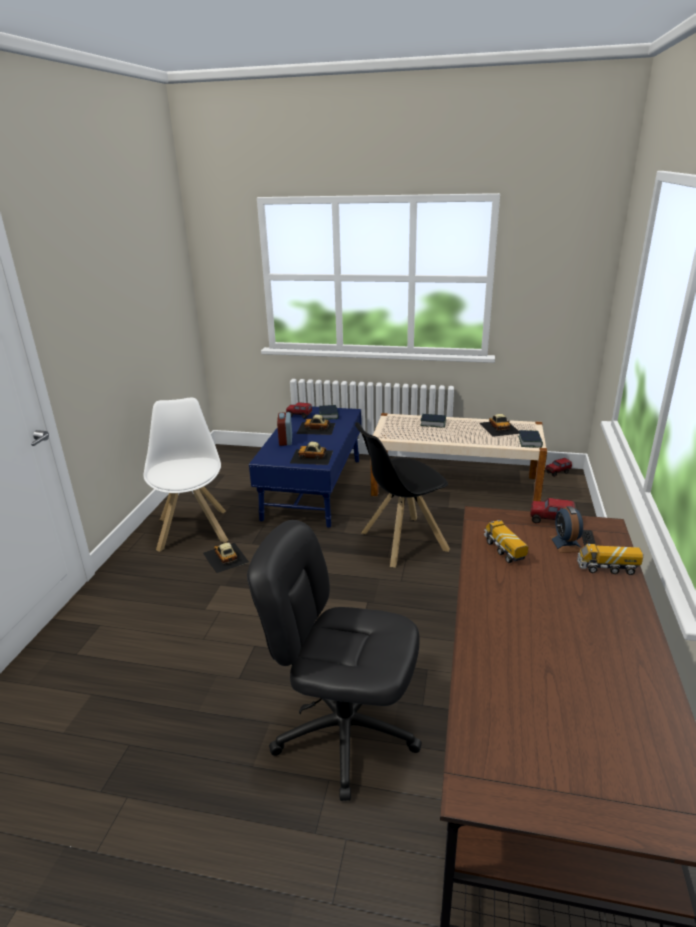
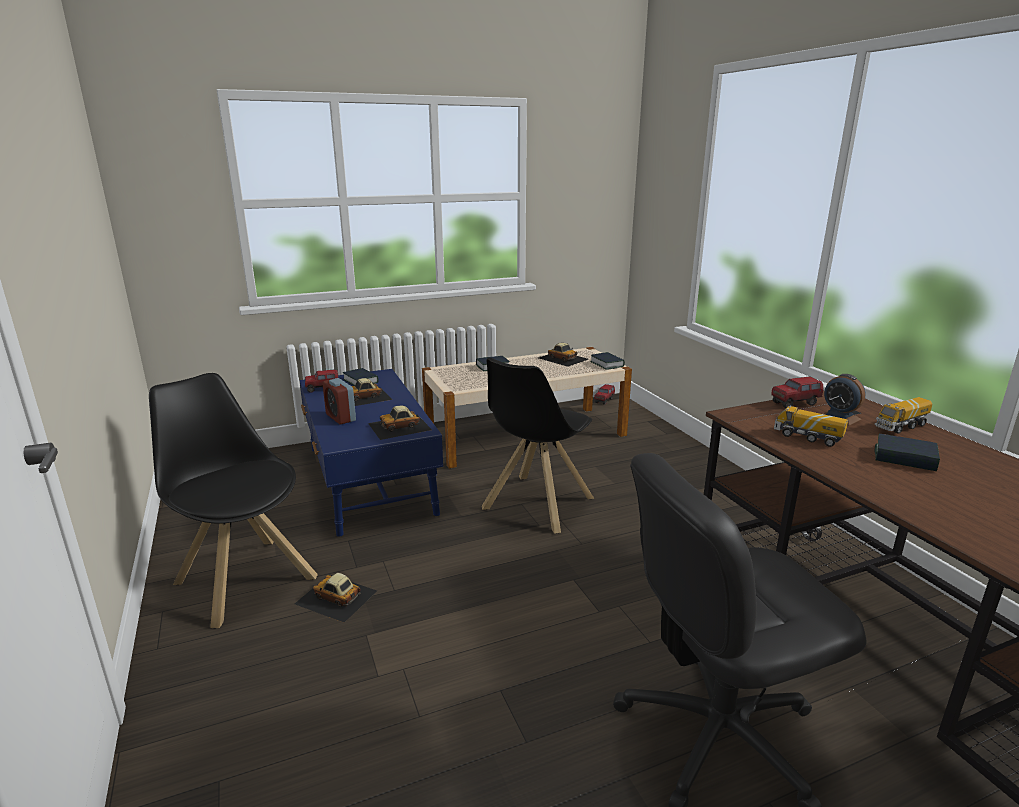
camera: 35 degrees left, 5 degrees down
(193, 528) = (244, 578): white chair -> black chair
(552, 592) = (904, 458): none -> book

